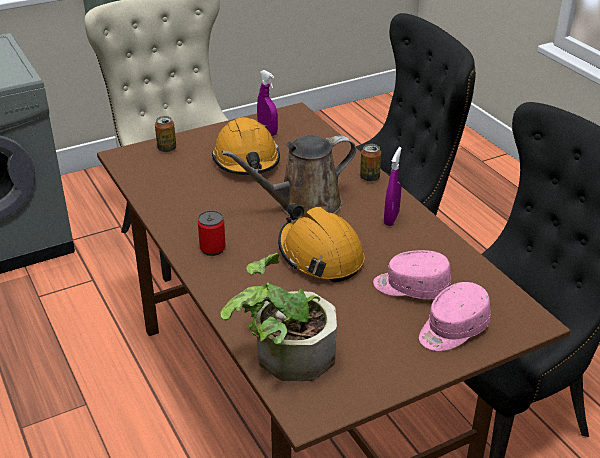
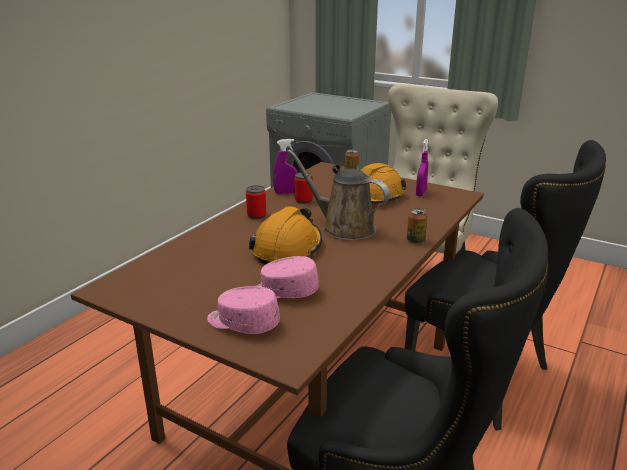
camera: 60 degrees right, 10 degrees down
(205, 204) = (303, 200): none -> can
(284, 355) = (161, 265): potted plant -> none
(391, 219) = (368, 262): purple spray bottle -> purple spray bottle (285, 193)
(411, 287) = (283, 292): pink cap -> pink cap turned 75 degrees counterclockwise

